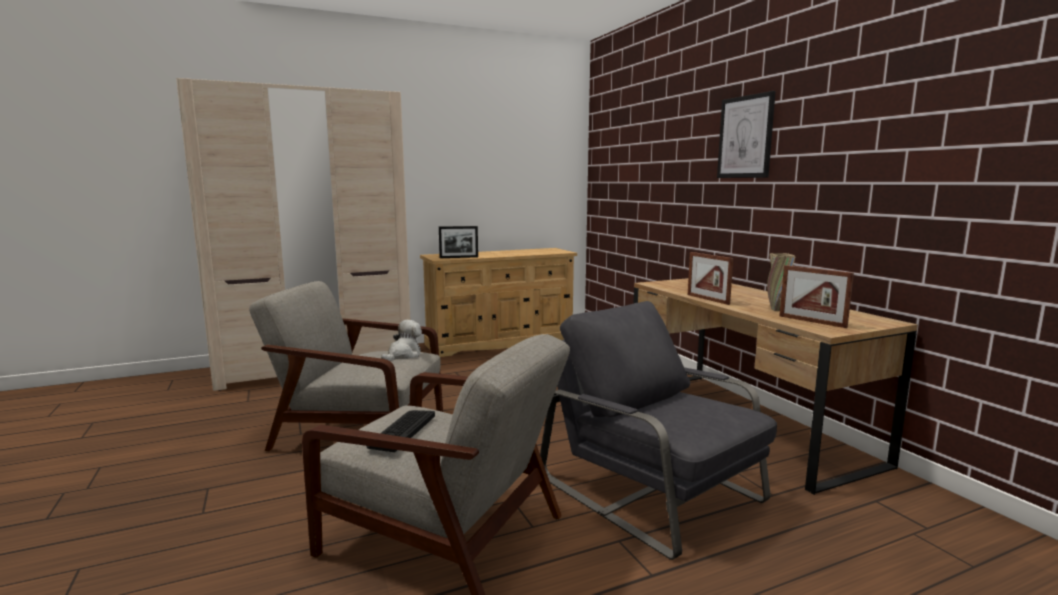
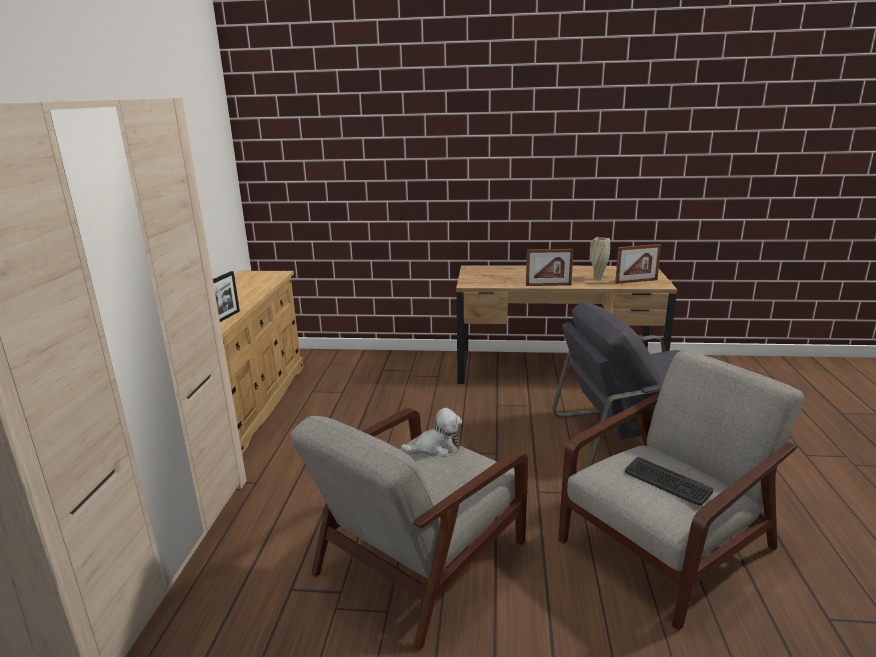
camera: 60 degrees left, 10 degrees up
(403, 355) = (436, 448): plush toy -> plush toy turned 105 degrees clockwise
(745, 137) = (499, 140): picture -> none

